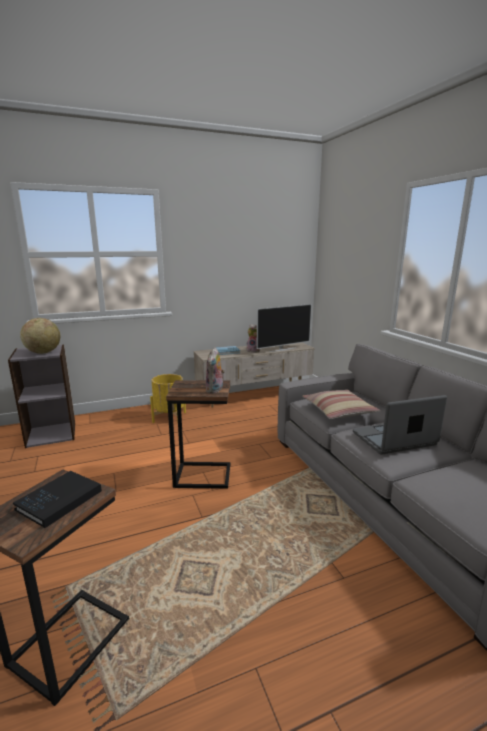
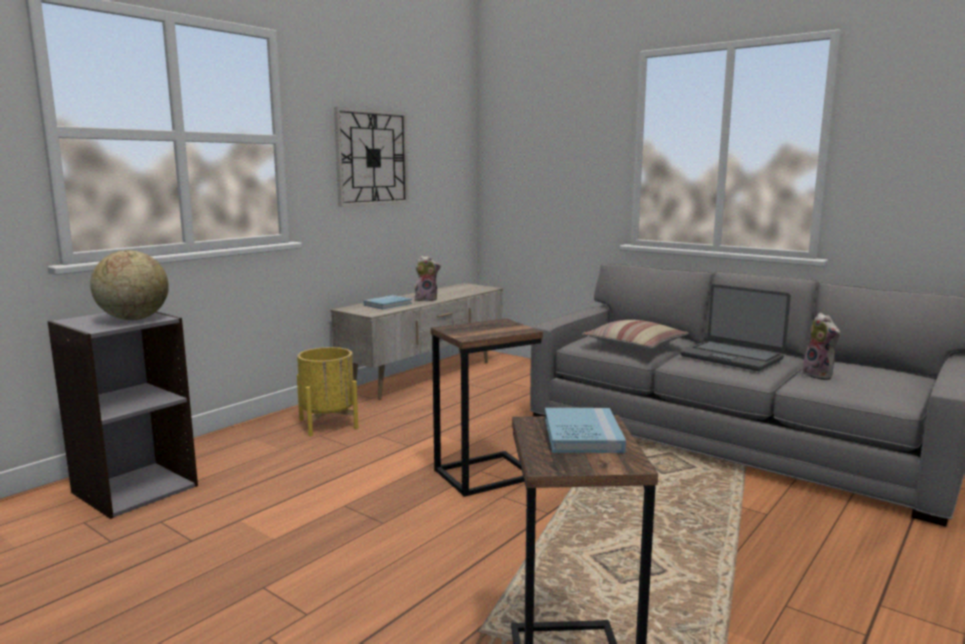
camera: 30 degrees left, 5 degrees down
(59, 500) = (582, 434): black book -> blue book
(215, 390) = (513, 328): plush toy -> plush toy (820, 376)
(227, 262) = (372, 158): none -> wall clock
(282, 349) = (463, 294): television -> none
(394, 439) = (732, 357): laptop -> laptop turned 90 degrees counterclockwise

